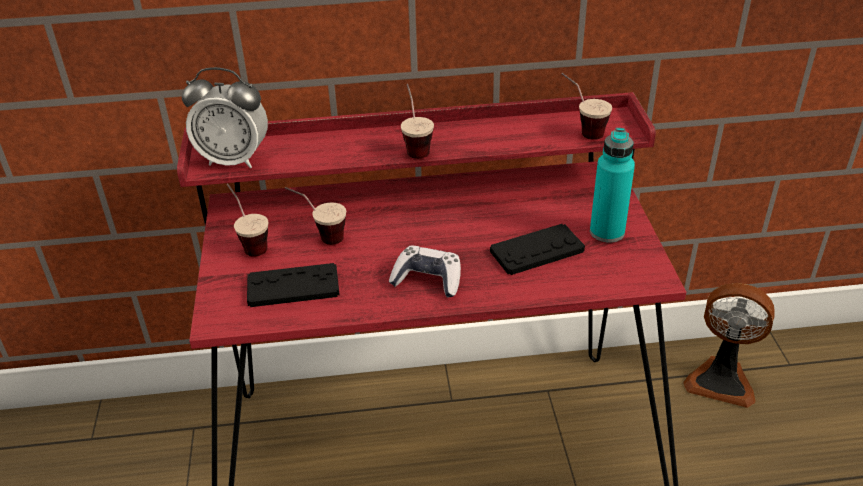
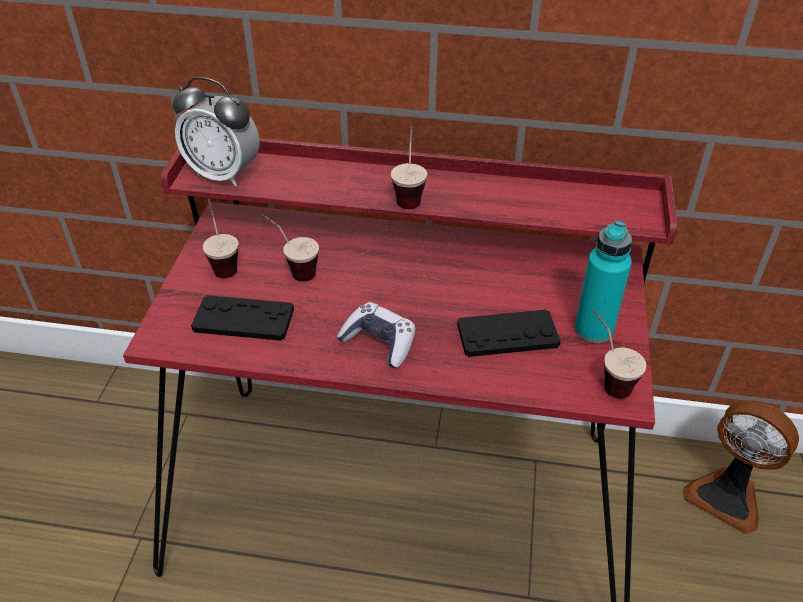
camera: 15 degrees right, 5 degrees up
(581, 130) = (596, 209): cup -> cup (606, 378)

